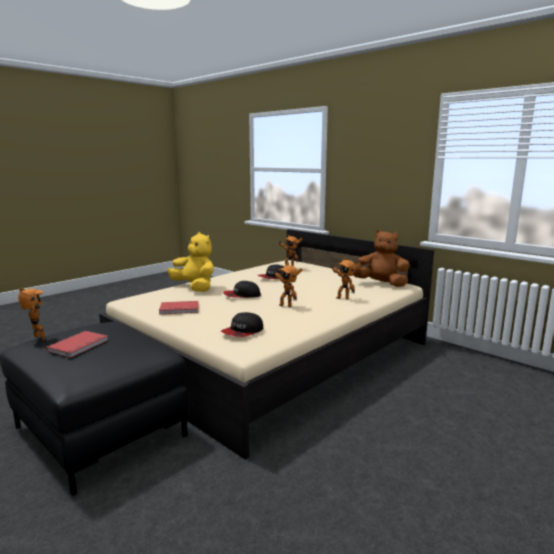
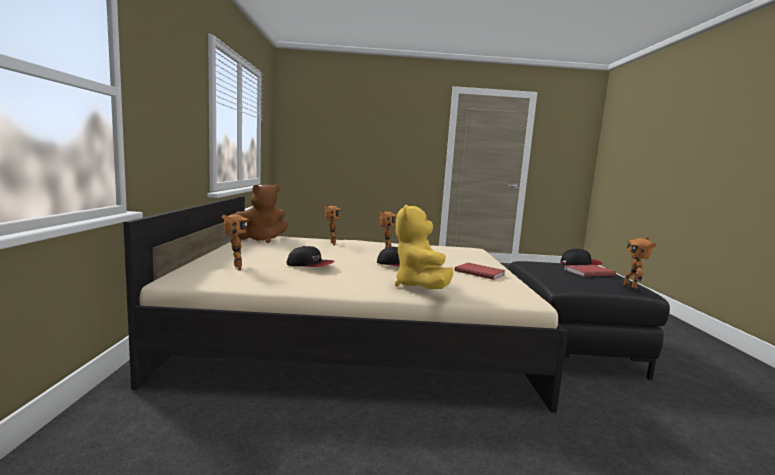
camera: 135 degrees left, 5 degrees down
(243, 332) = (457, 251): cap -> cap (580, 264)
(381, 284) = (261, 239): brown plush toy -> brown plush toy turned 105 degrees counterclockwise

